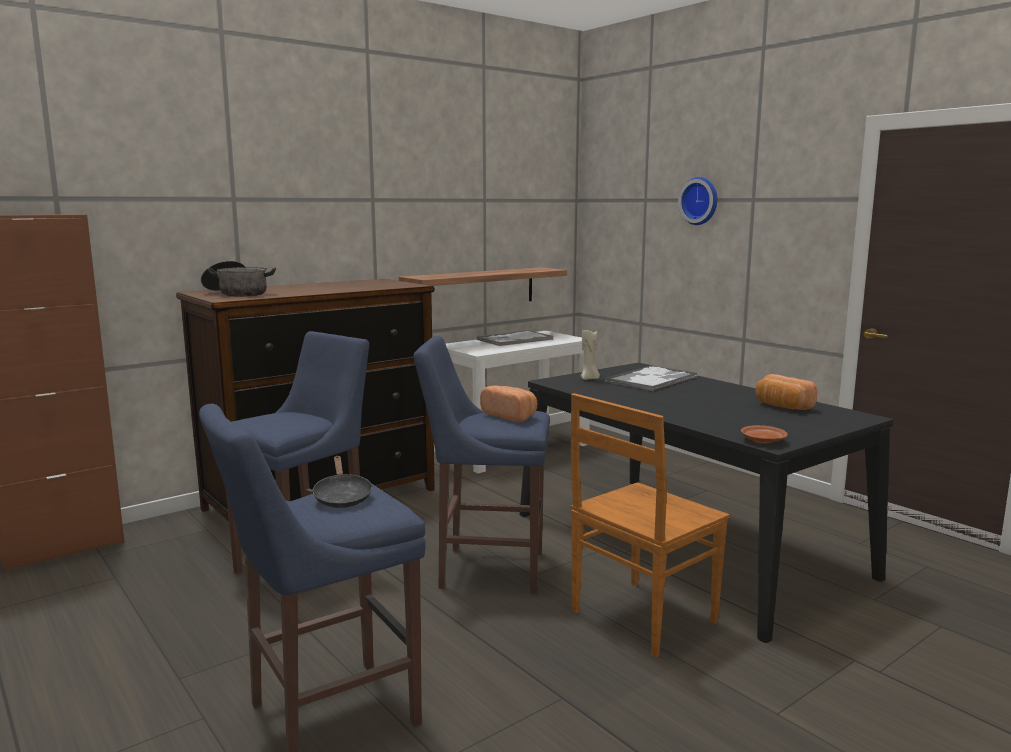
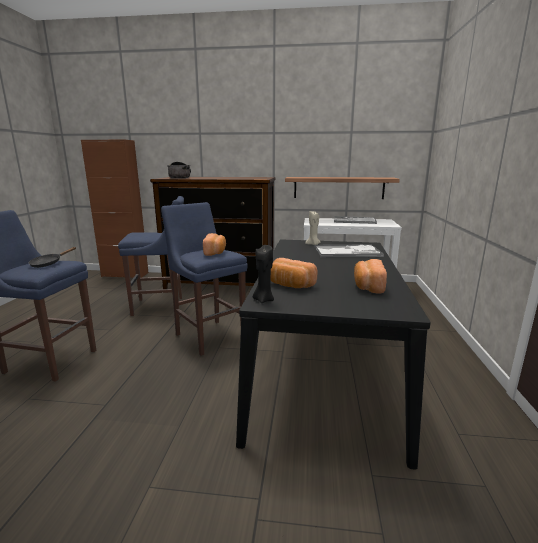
camera: 45 degrees right, 5 degrees up
(640, 618) = (212, 392): brown chair -> none
(700, 201) = (481, 122): wall clock -> none
(731, 423) = (290, 285): none -> bread
(762, 441) = (263, 300): brown plate -> black candle

